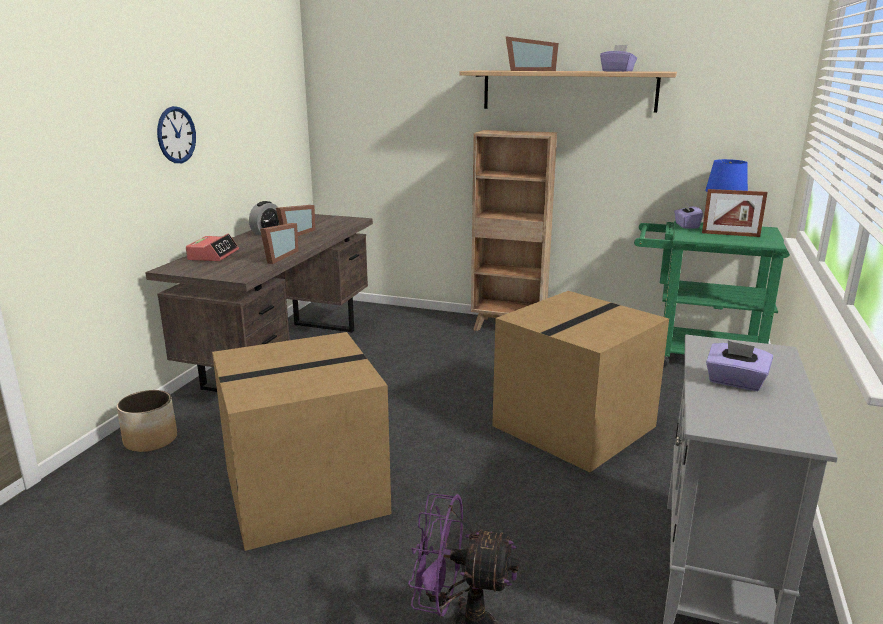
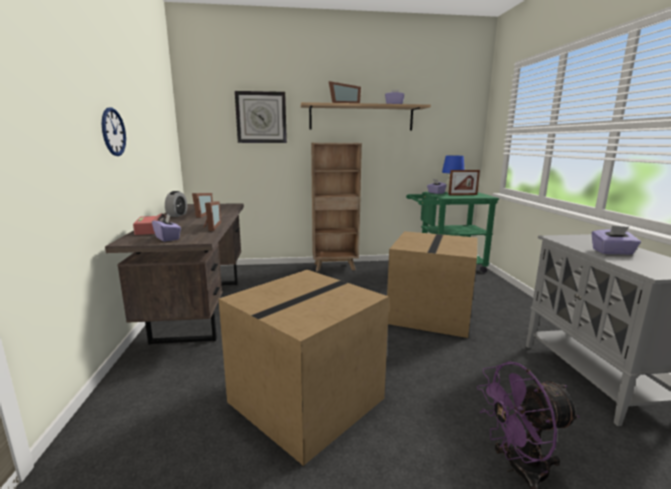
camera: 25 degrees left, 5 degrees down
(150, 440) = (133, 395): planter -> none
(213, 269) = (168, 238): none -> purple tissue box
(415, 89) = (261, 117): none -> wall clock

